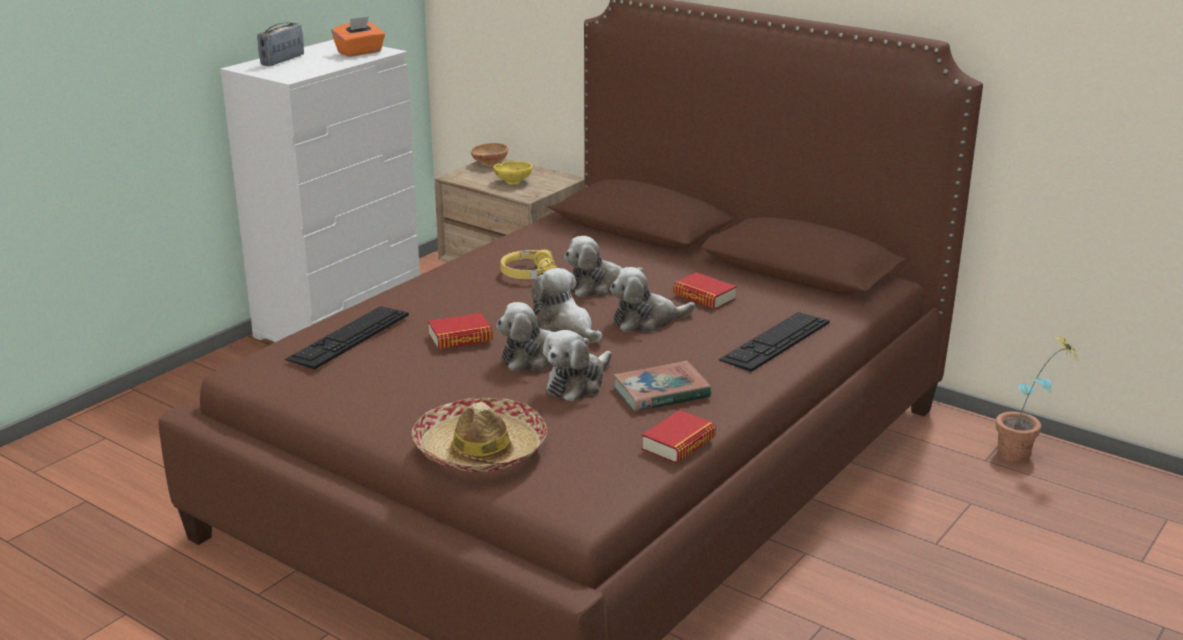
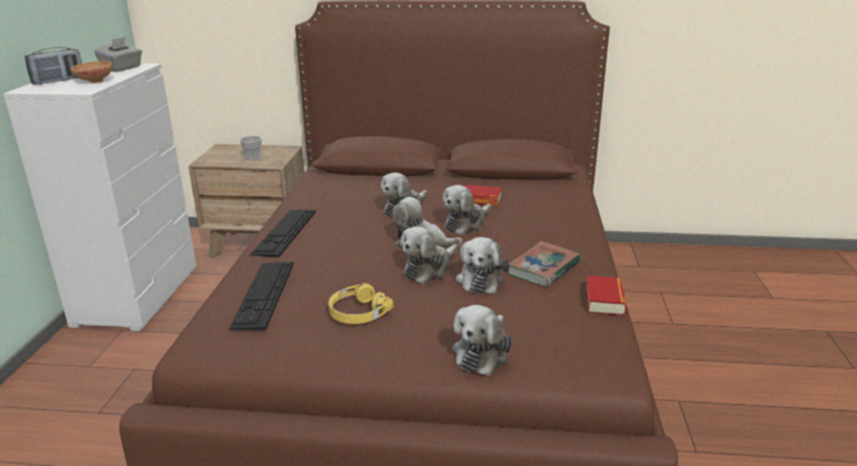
camera: 30 degrees left, 0 degrees up
(282, 60) = (58, 81): radio -> radio turned 135 degrees counterclockwise
(360, 52) = (122, 68): orange tissue box -> grey tissue box
(460, 338) = (356, 270): book -> none
(480, 450) = (482, 353): hat -> plush toy
(489, 164) = (220, 149): brown bowl -> brown bowl (94, 81)
(513, 181) = (253, 157): yellow bowl -> cup
(528, 273) = (343, 212): yellow headphones -> yellow headphones (357, 312)
(775, 341) = (561, 216): keyboard -> keyboard (285, 232)
(1024, 455) = (653, 257): potted plant -> none

